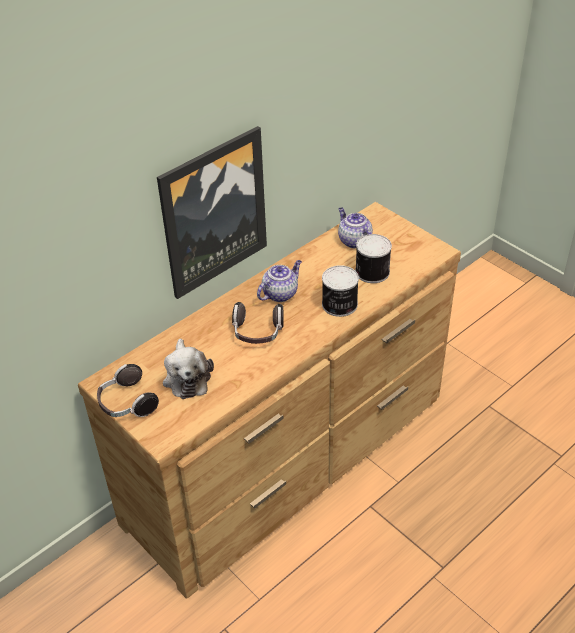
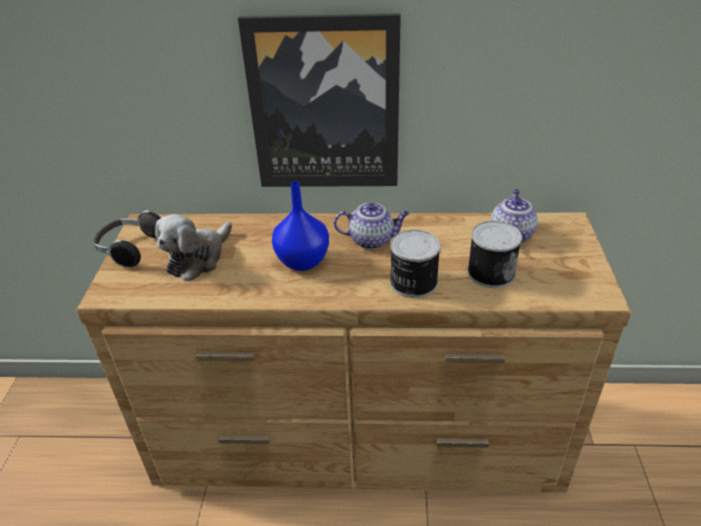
camera: 45 degrees right, 5 degrees down
(257, 333) = (303, 260): headphones -> blue vase

